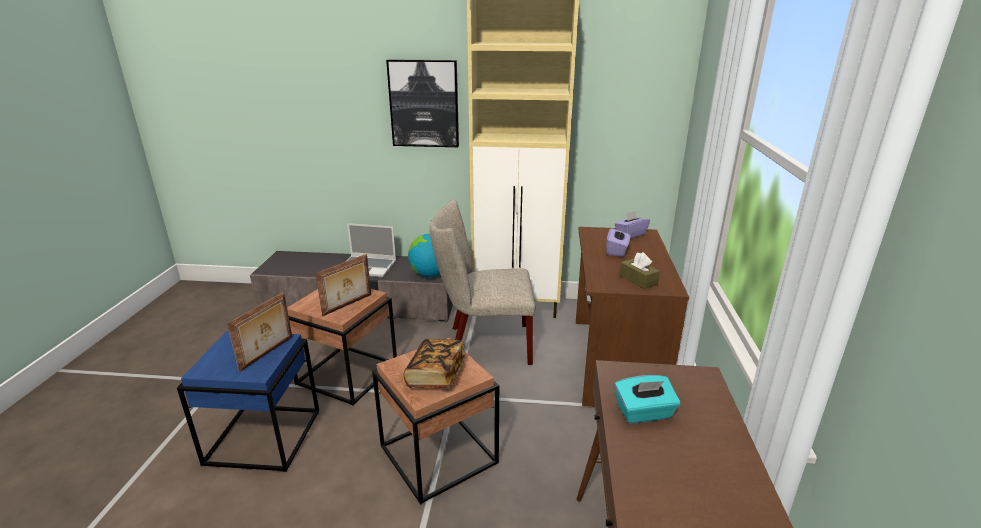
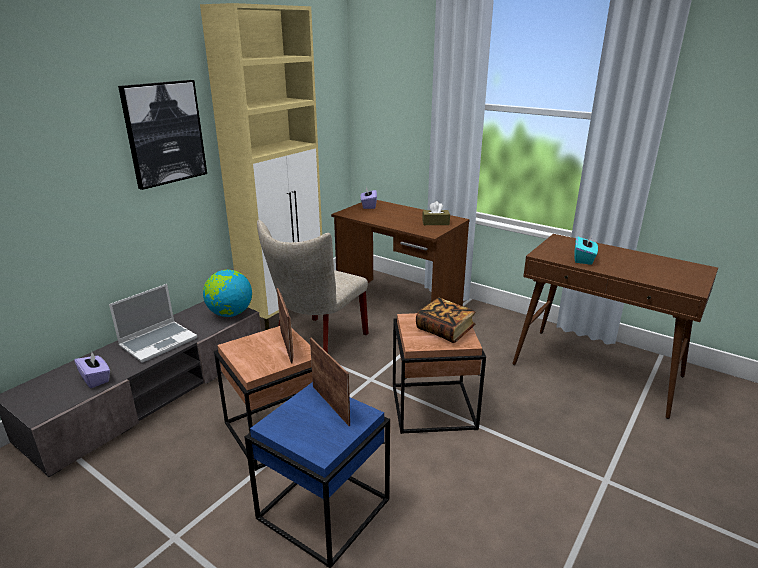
camera: 60 degrees left, 0 degrees up
(617, 251) = (388, 216): purple tissue box -> purple tissue box (96, 378)

